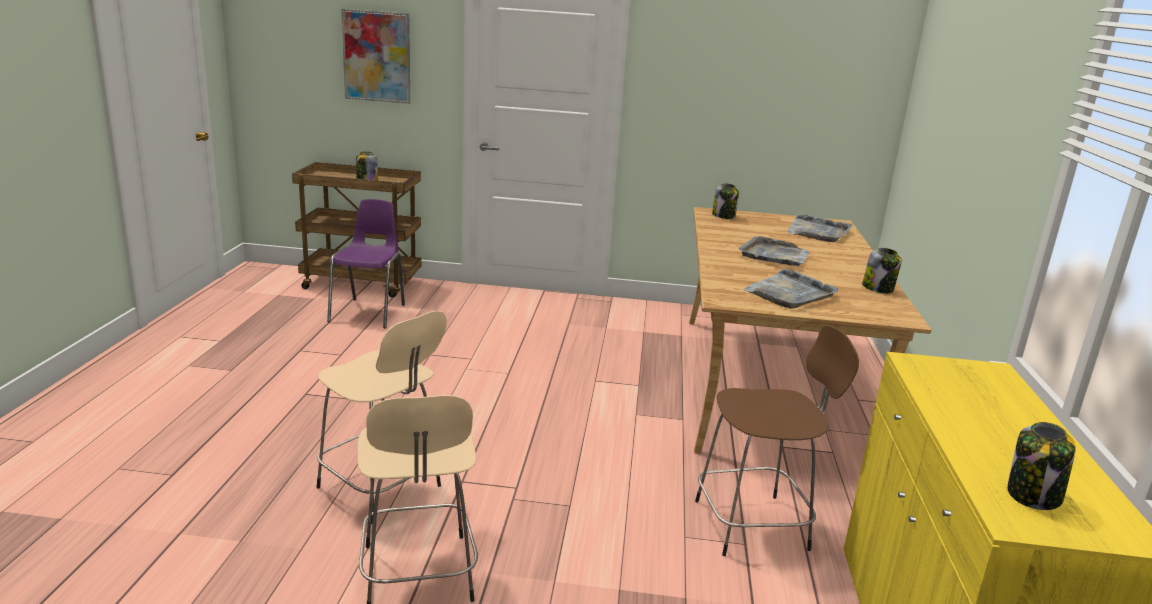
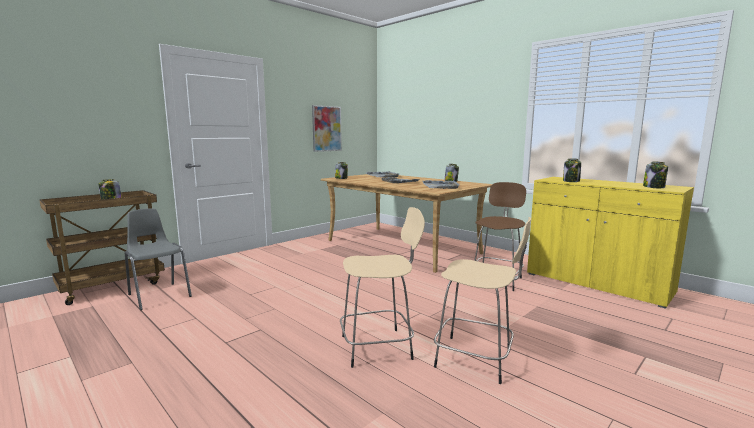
camera: 50 degrees left, 10 degrees down
(369, 312) = (159, 295): purple chair -> grey chair
(377, 56) = (92, 108): picture -> picture (326, 128)
(944, 389) = (571, 181): none -> jar

